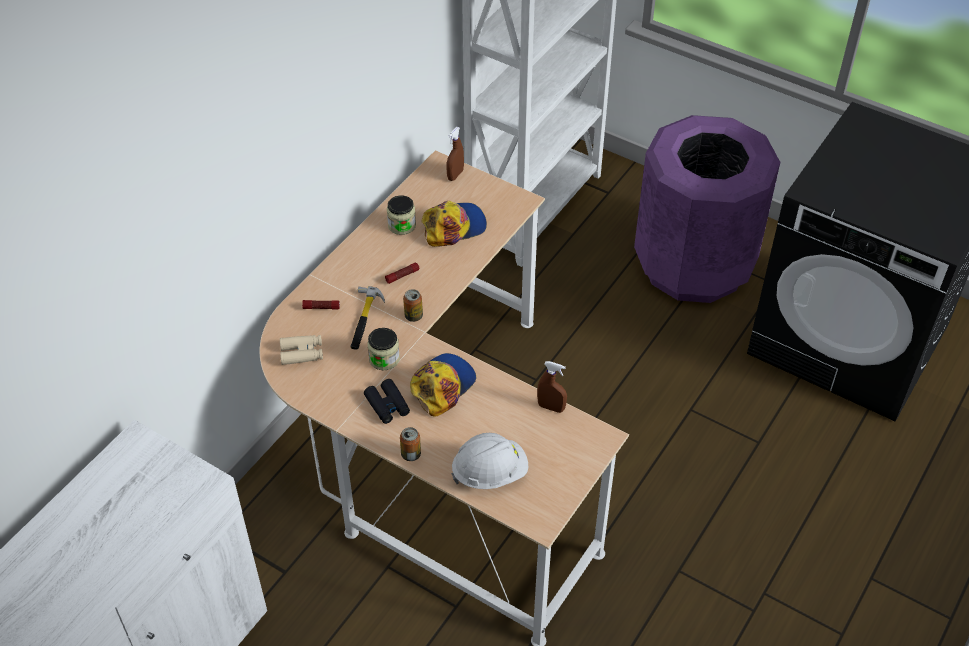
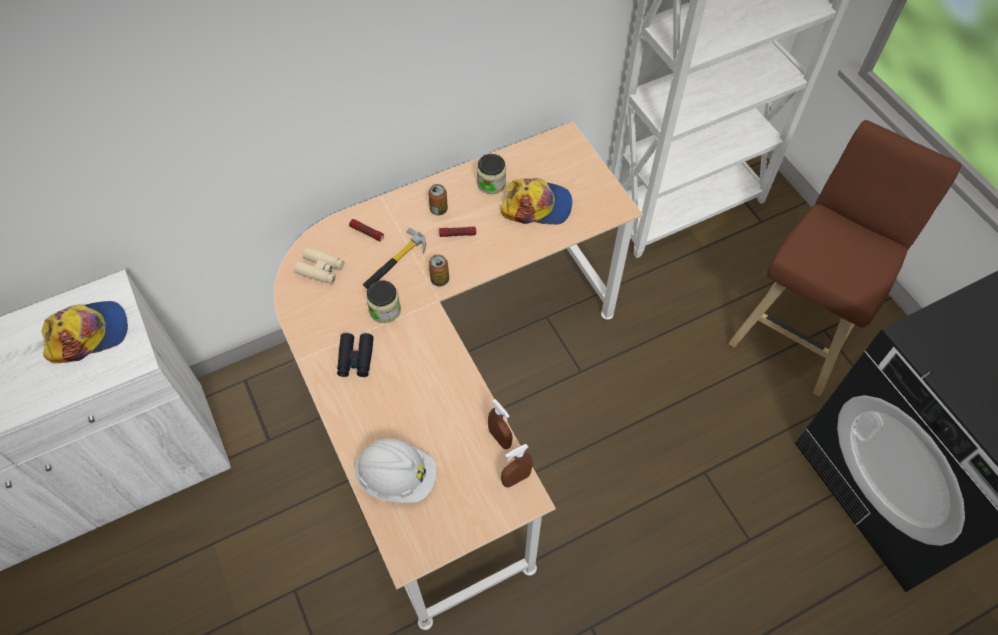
camera: 30 degrees right, 10 degrees up
(411, 454) = (341, 419): can -> can (439, 209)
(442, 386) = (416, 363): cap -> cap (88, 334)
(455, 175) = (574, 154): brown spray bottle -> brown spray bottle (516, 479)
(694, 265) = (799, 329): purple trash can -> brown stool

